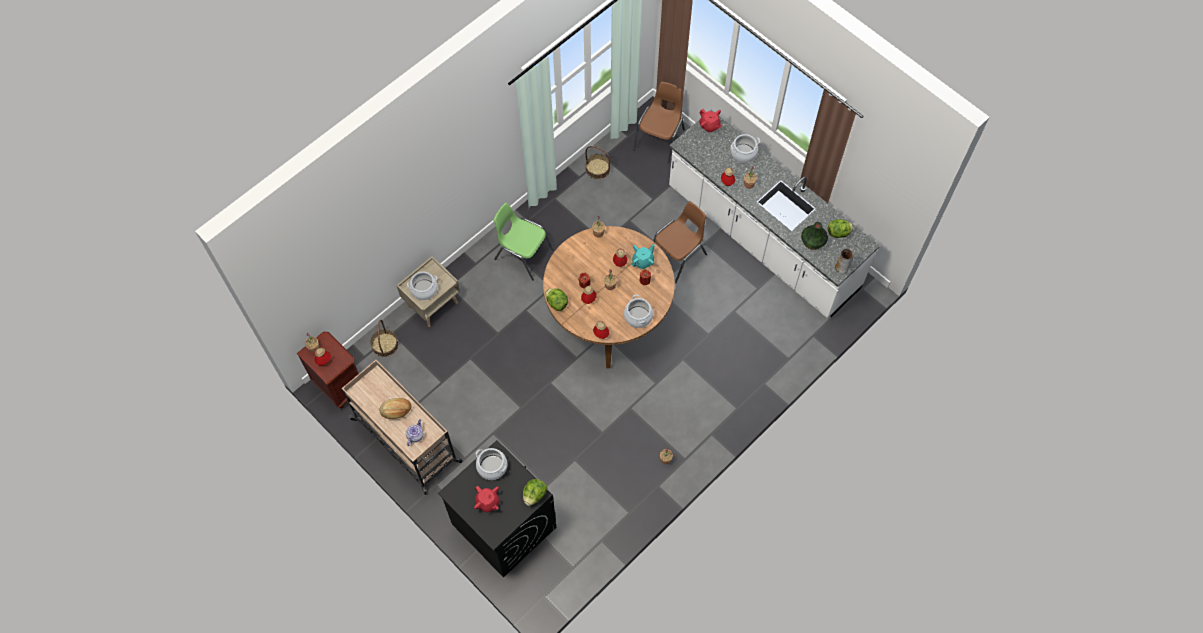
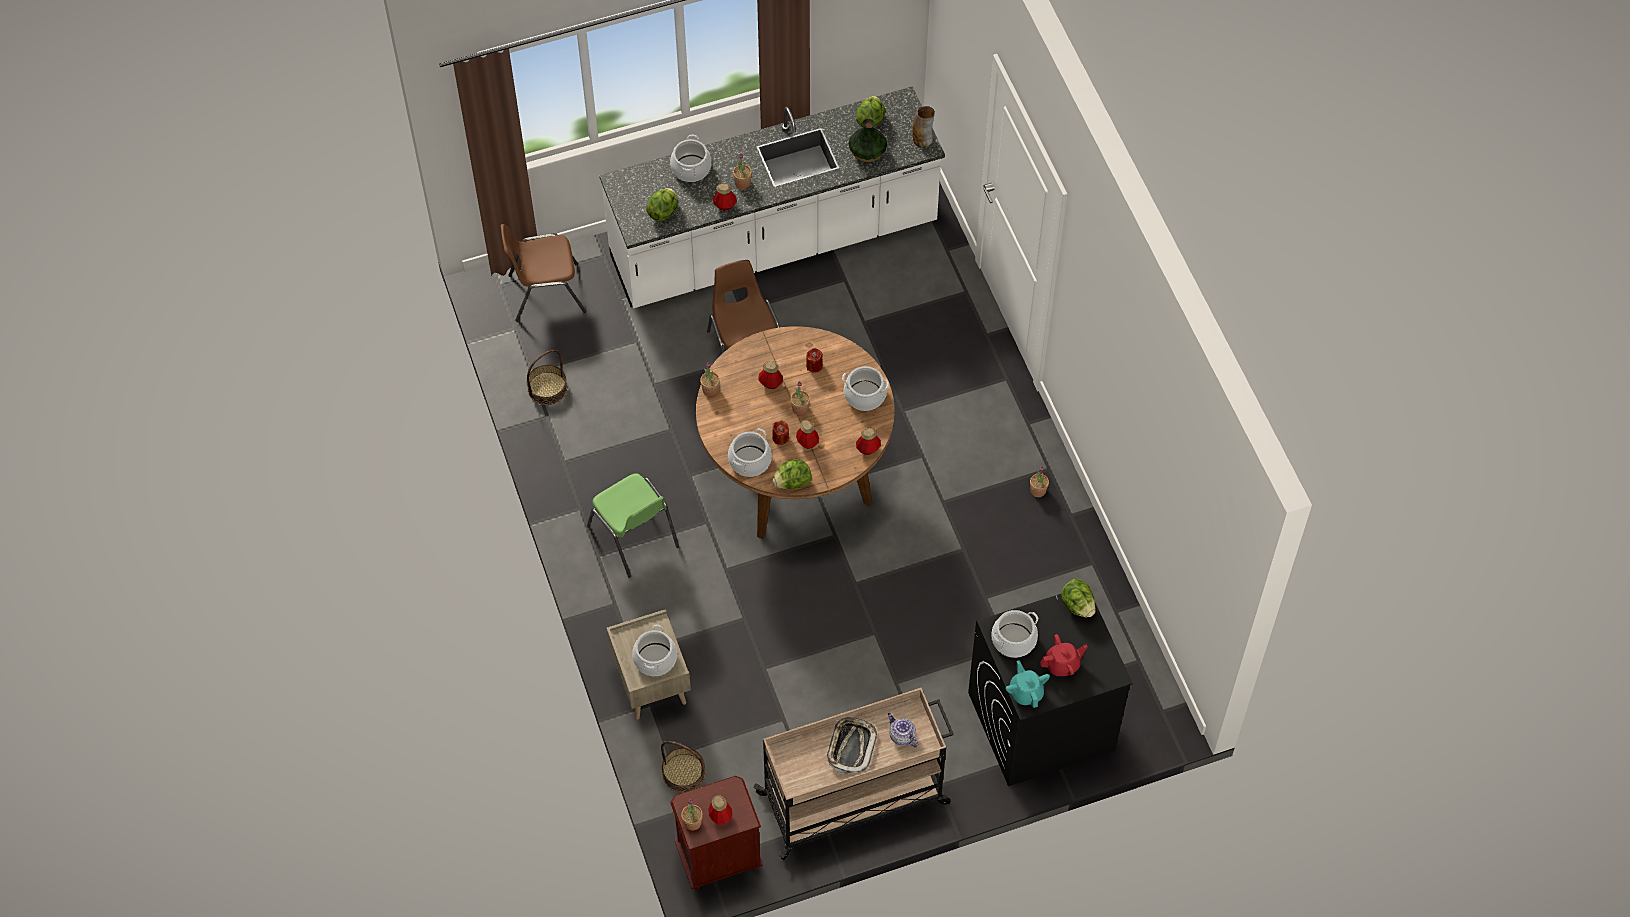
camera: 65 degrees left, 5 degrees down
(396, 410) = (851, 747): bread -> tray
(522, 254) = (634, 537): green chair -> green chair turned 90 degrees counterclockwise
(560, 274) = (749, 461): none -> cooking pot
(643, 261) = (784, 356): turquoise teapot -> turquoise teapot (1026, 692)
(660, 139) = (545, 293): brown chair -> brown chair turned 60 degrees counterclockwise
(704, 152) = (663, 211): none -> lettuce
(709, 126) = (624, 187): red teapot -> none

